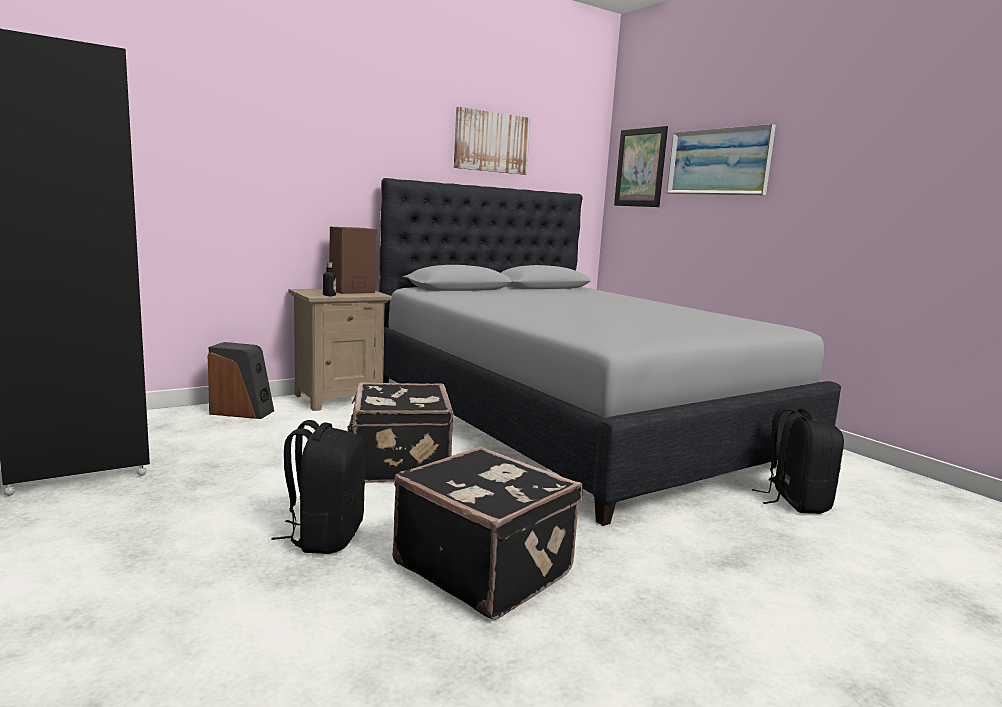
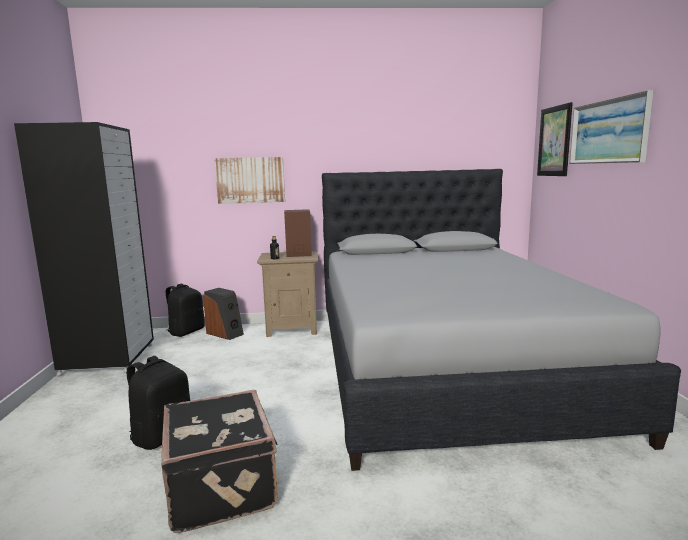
camera: 30 degrees right, 0 degrees up
(398, 463) = (269, 386): black suitcase -> none
(491, 142) = (415, 136): picture -> picture (250, 180)
(794, 501) = (573, 487): black backpack -> black backpack (186, 332)

